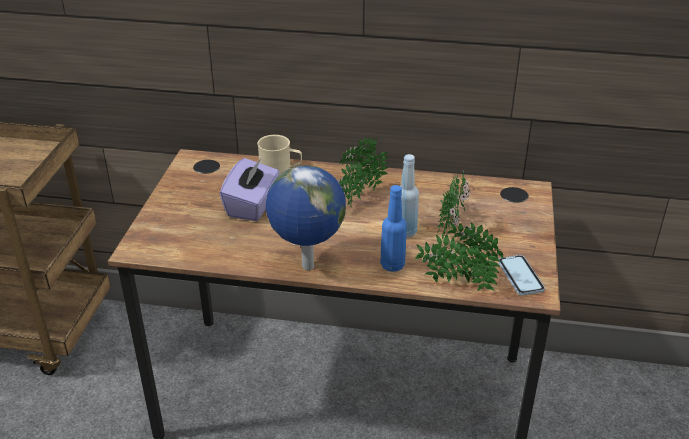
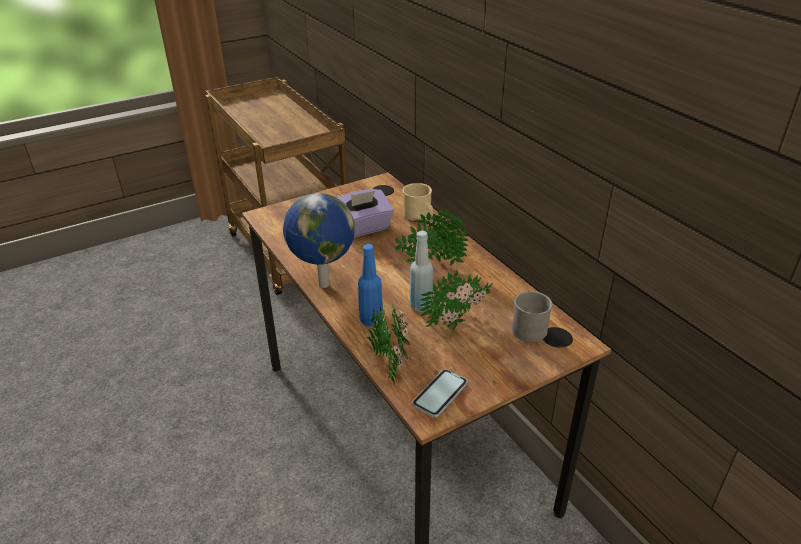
camera: 50 degrees right, 0 degrees up
(490, 199) = (527, 326): none -> grey mug

